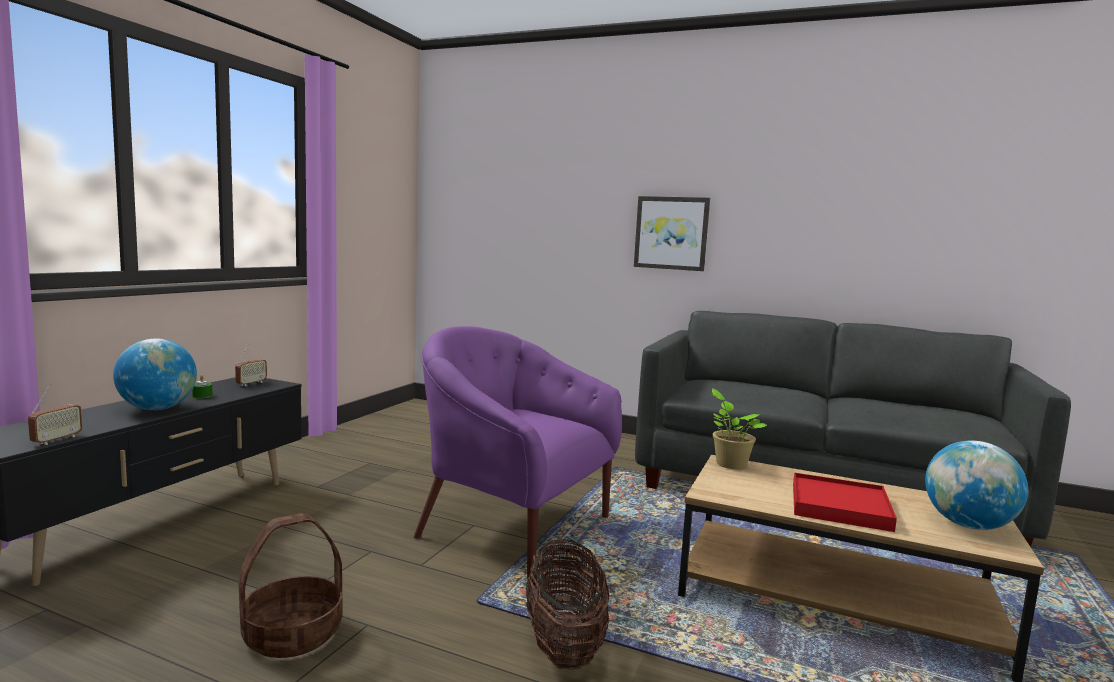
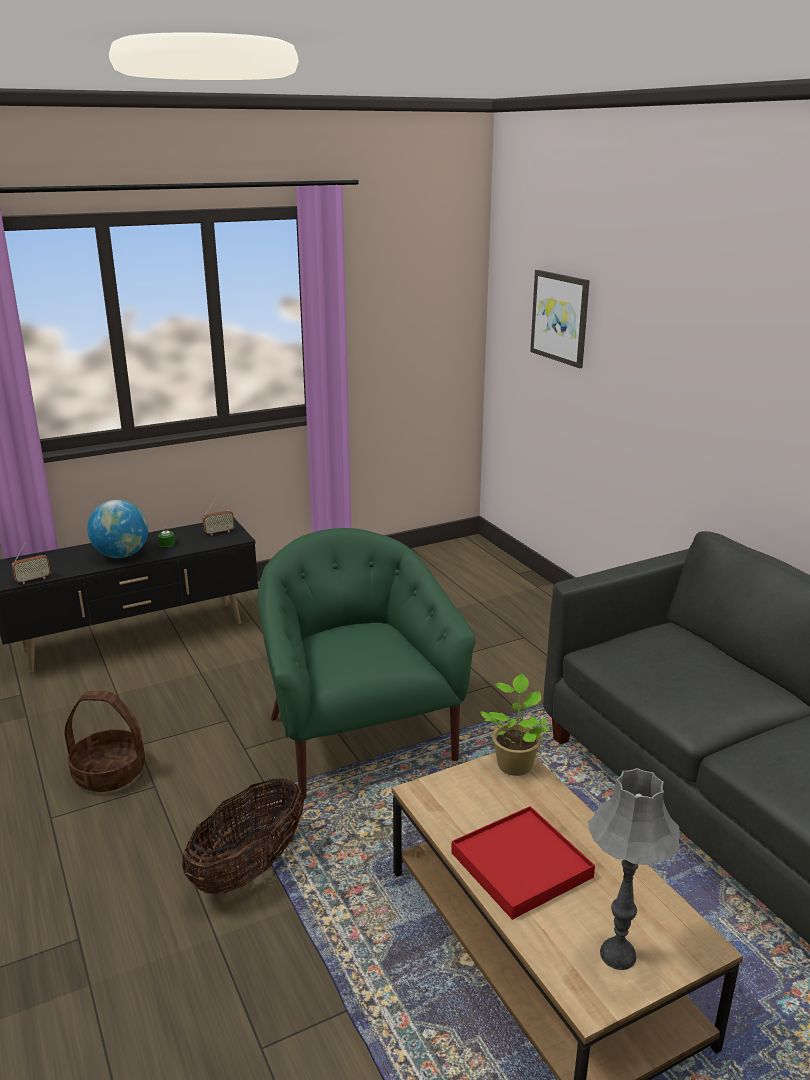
camera: 40 degrees right, 15 degrees up
(512, 527) = (358, 738): purple armchair -> green armchair
(671, 233) = (716, 408): picture -> picture (560, 317)
(968, 525) = (618, 955): globe -> grey table lamp

